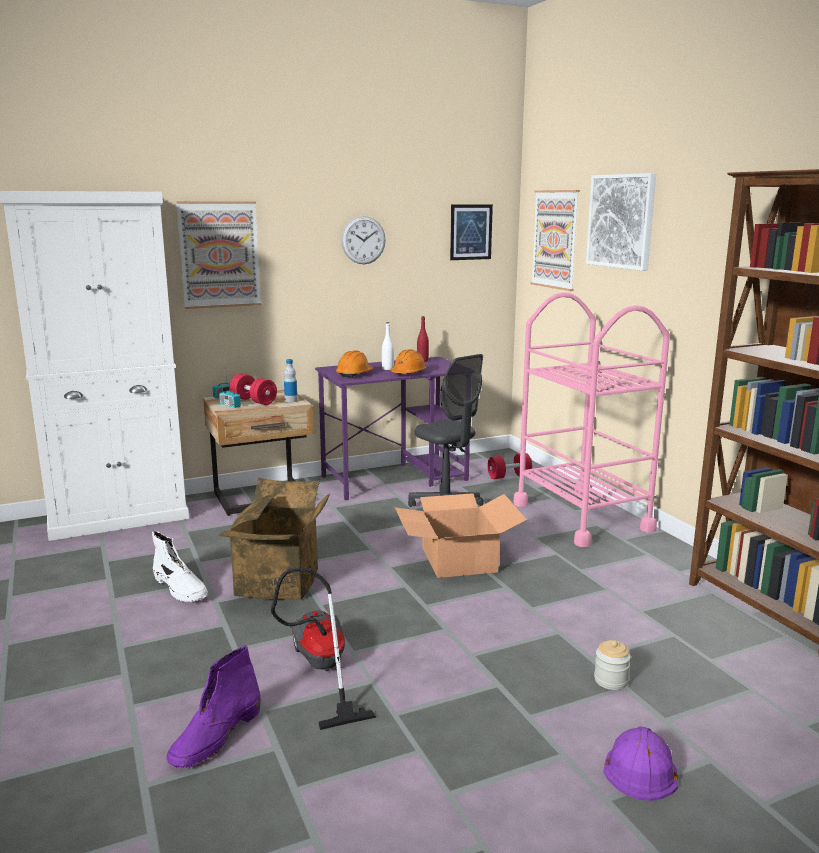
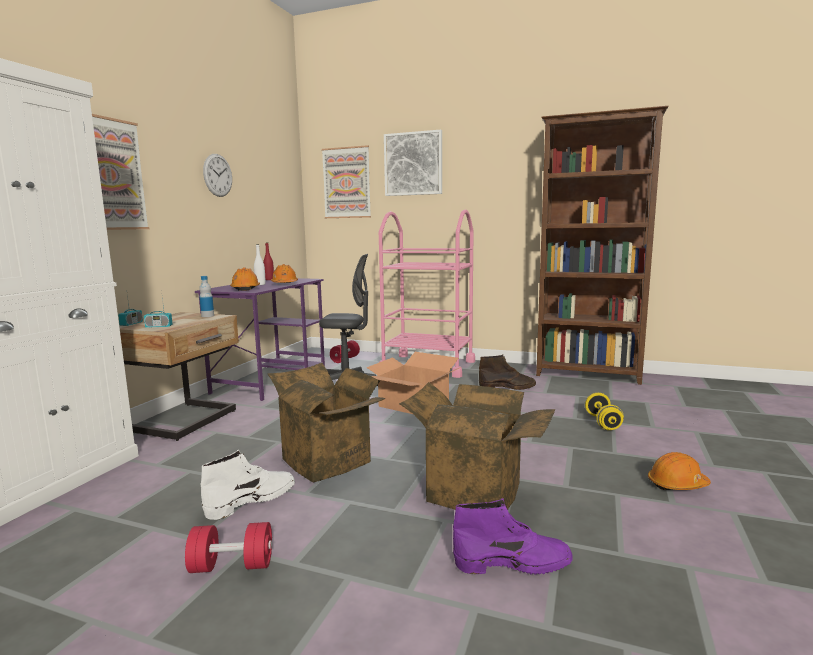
camera: 45 degrees left, 5 degrees down
(181, 588) = (252, 500): white boot -> white boot turned 45 degrees counterclockwise
(216, 736) = (513, 563): purple boot -> purple boot turned 75 degrees counterclockwise
(253, 401) = (172, 321): red dumbbell -> red dumbbell (232, 566)
(319, 670) = (477, 490): vacuum cleaner -> cardboard box
(471, 232) = (279, 178): picture -> none
(503, 785) = (677, 484): none -> orange hard hat
(608, 584) = (507, 387): none -> brown boot
(610, 680) = (602, 422): jar -> yellow dumbbell
(640, 767) = (689, 447): purple hard hat -> none

